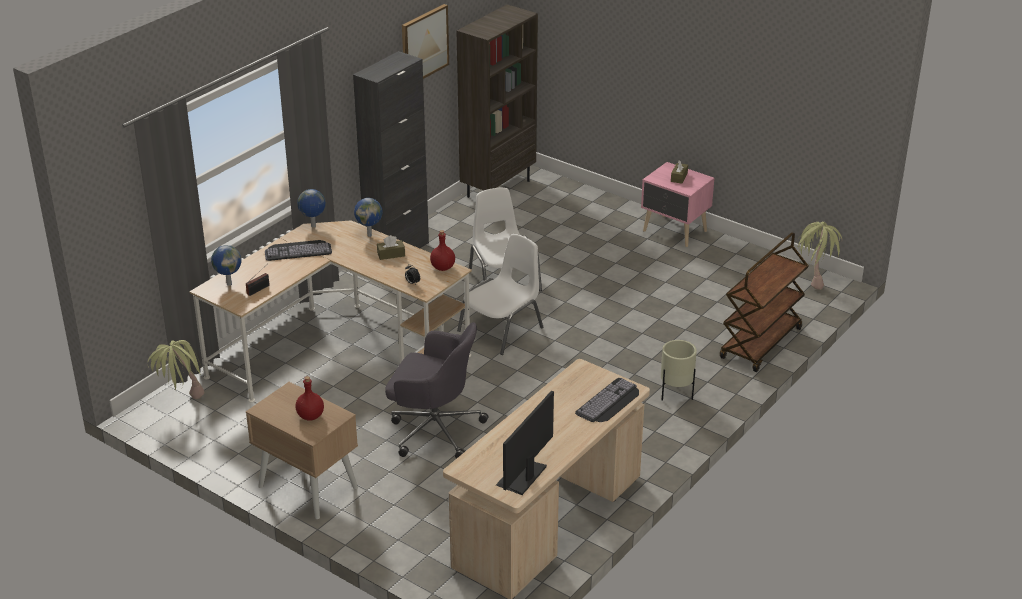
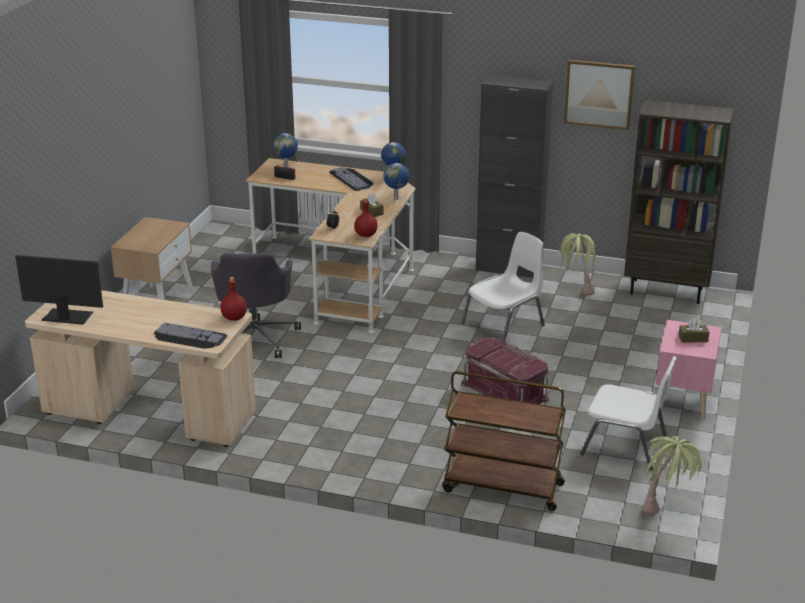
camera: 70 degrees right, 5 degrees down
(181, 402) = (239, 236): potted plant -> potted plant (575, 290)
(311, 416) = (147, 239): red bottle -> red bottle (234, 318)
(502, 329) = (423, 339): white chair -> white chair (625, 445)
(618, 307) = (505, 391): none -> red storage box
(675, 394) = (376, 448): beige planter -> none

